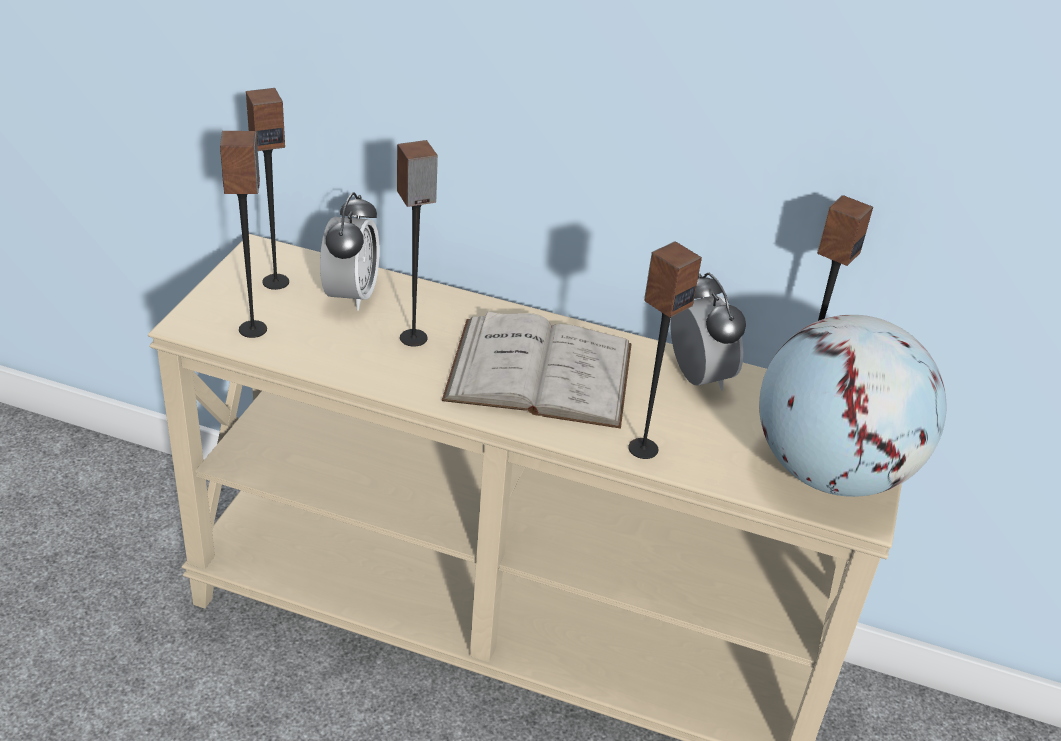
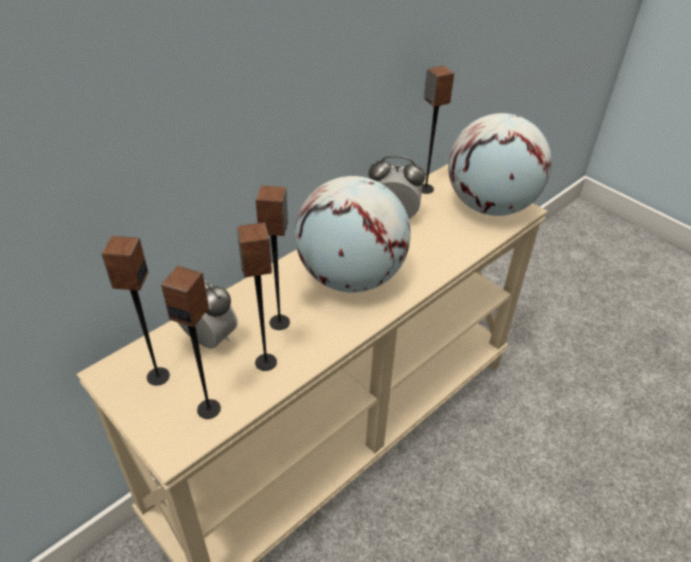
camera: 60 degrees left, 5 degrees up
(540, 372) = (351, 277): white book -> globe
(642, 448) = (441, 262): speaker -> speaker (265, 362)

